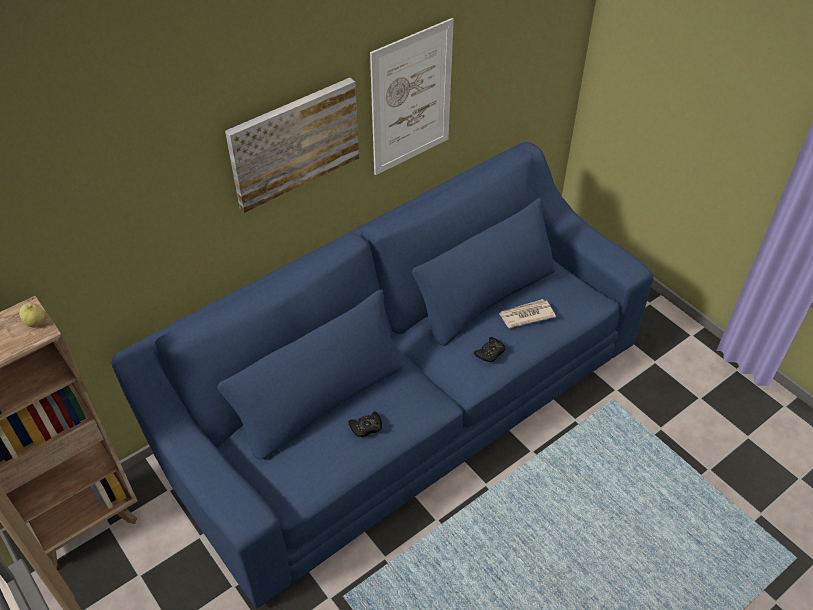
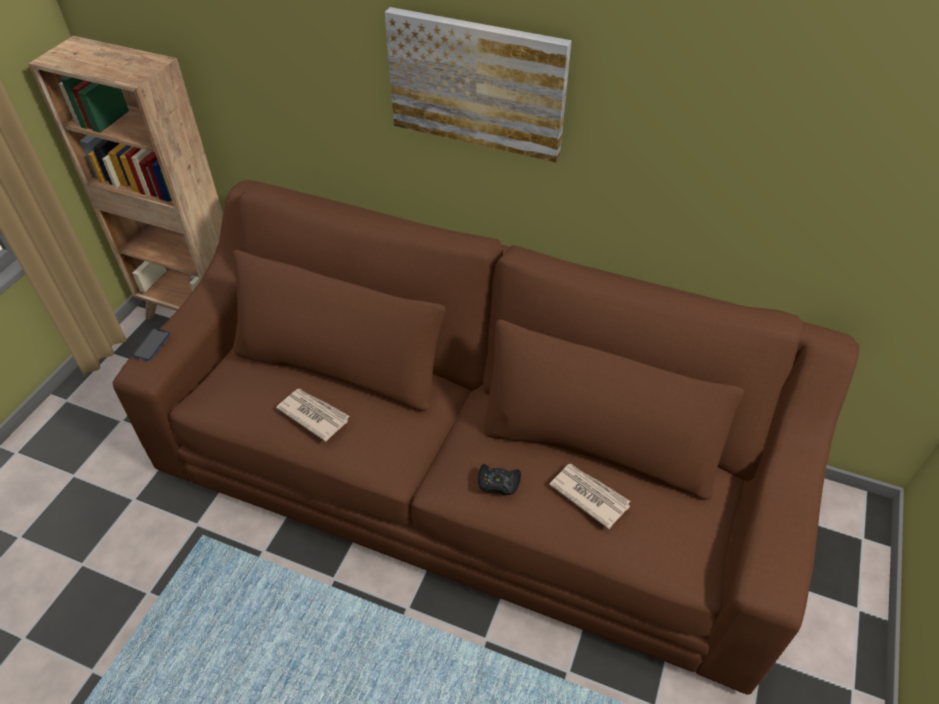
camera: 60 degrees right, 0 degrees up
(35, 322) = (143, 71): apple -> none
(226, 502) = (152, 345): none -> phone
(366, 427) = (313, 414): black game controller -> newspaper
(406, 402) = (470, 474): blue sofa -> brown sofa
(411, 98) = (666, 136): picture -> none

